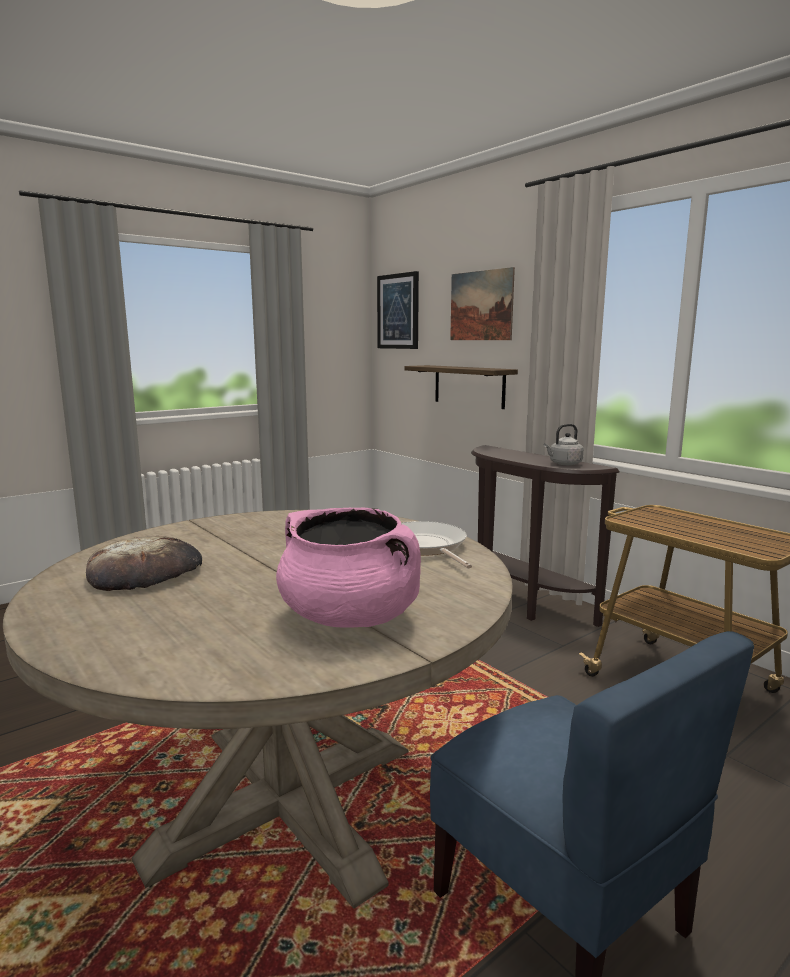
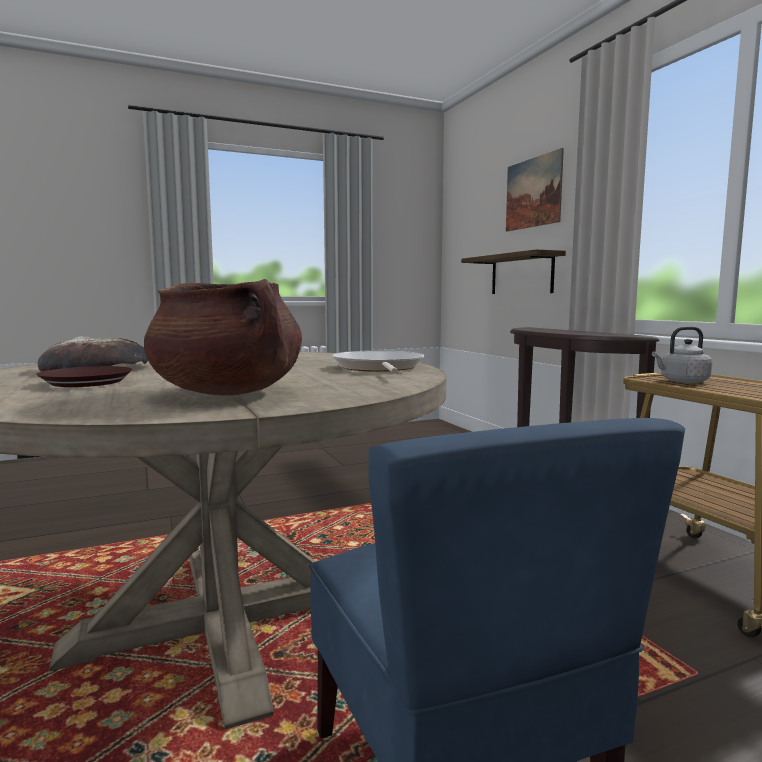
camera: 15 degrees right, 5 degrees down
(180, 609) = (86, 382): none -> brown plate
(351, 617) = (228, 393): pink cooking pot -> brown cooking pot
(398, 311) = (463, 212): picture -> none
(564, 464) = (597, 333): grey kettle -> grey kettle (682, 381)

